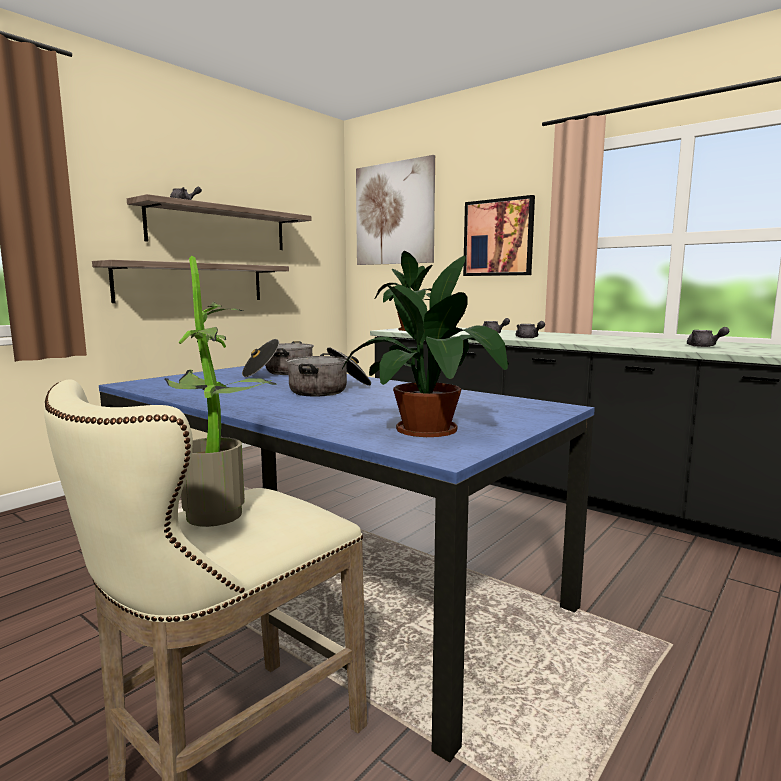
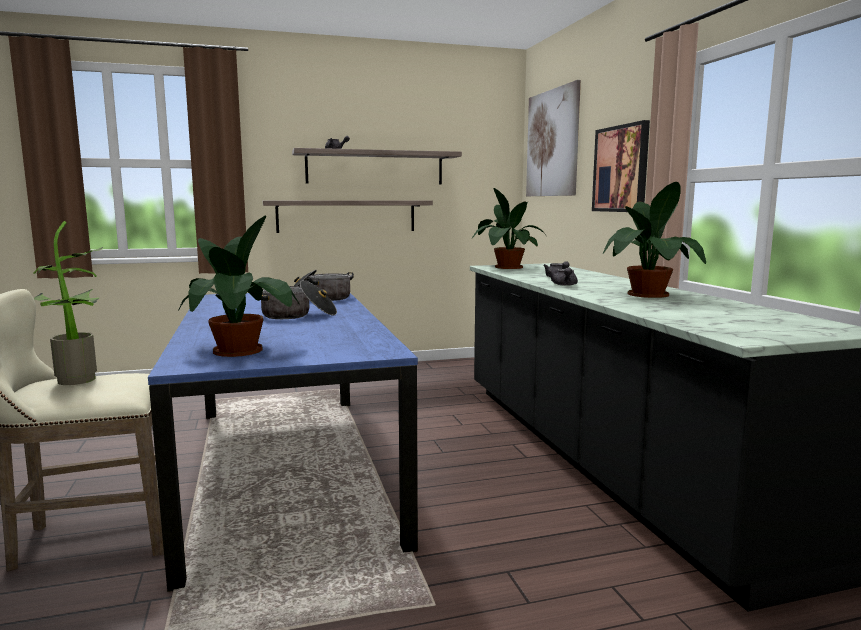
camera: 35 degrees right, 0 degrees up
(616, 339) = (648, 295): none -> potted plant
(704, 346) = (697, 313): grey teapot -> none

